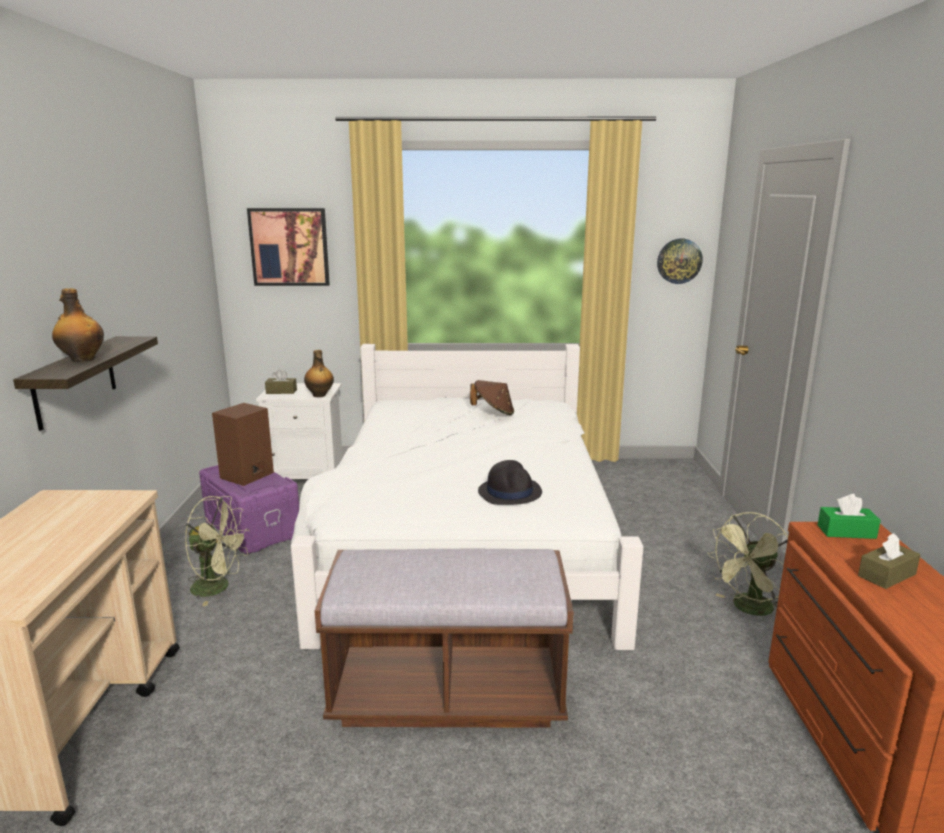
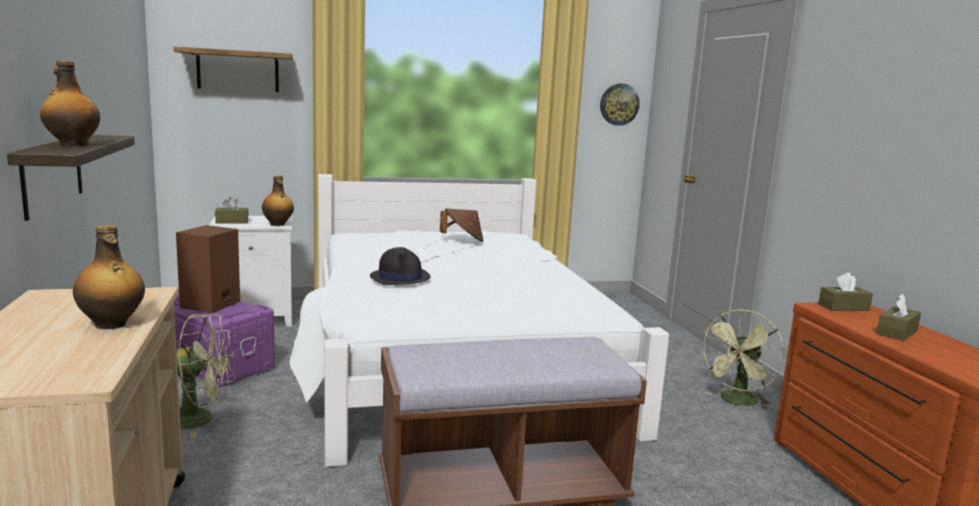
camera: 15 degrees left, 5 degrees down
(74, 537) = (111, 325): none -> bottle
(289, 247) = (238, 71): picture -> shelf
(510, 492) = (525, 297): black hat -> black hat (400, 277)
(846, 532) = (843, 307): green tissue box -> brown tissue box

